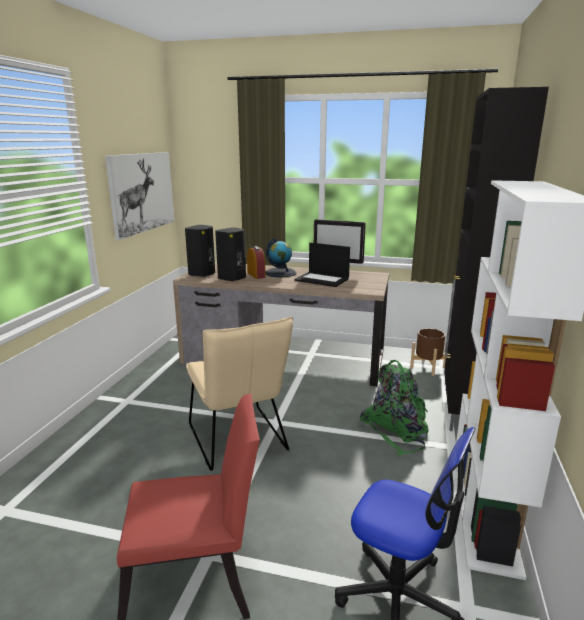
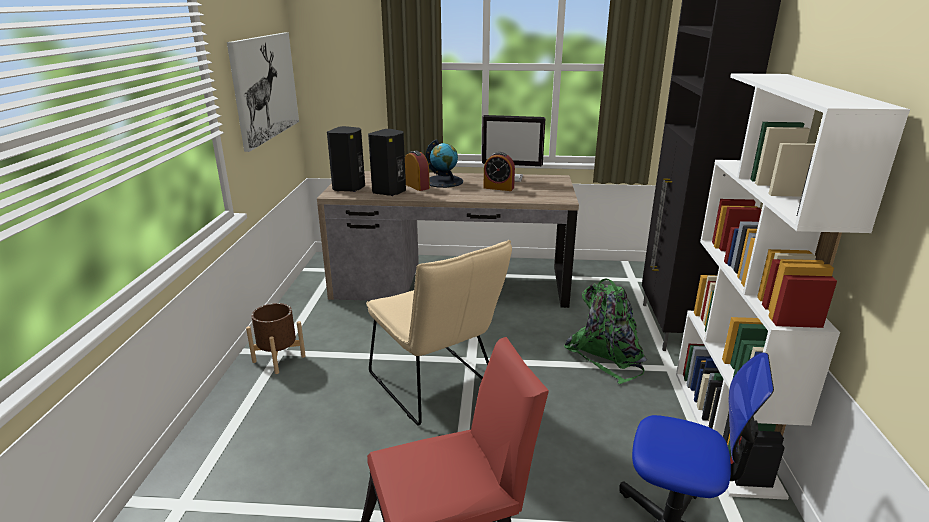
camera: 10 degrees left, 5 degrees up
(322, 279) = (498, 188): laptop -> alarm clock
(428, 367) = (616, 281): brown planter -> brown planter (279, 359)

